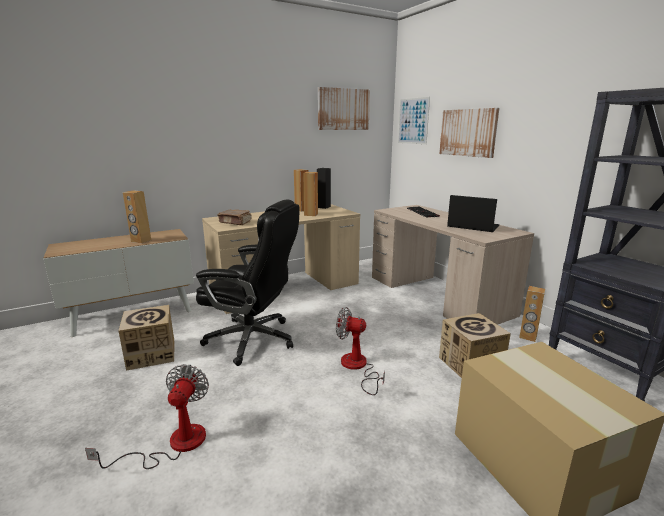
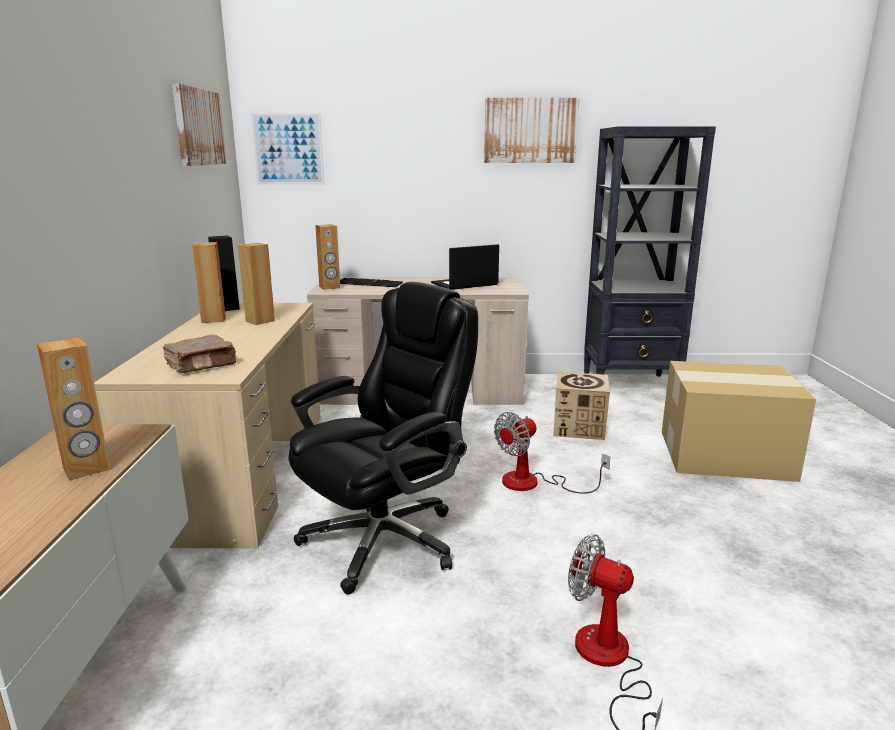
camera: 60 degrees left, 0 degrees up
(151, 354) = (315, 662): cardboard box -> none
(468, 132) = (402, 166): picture -> picture (530, 131)
(528, 337) = (554, 388): brown speaker -> brown speaker (329, 287)

